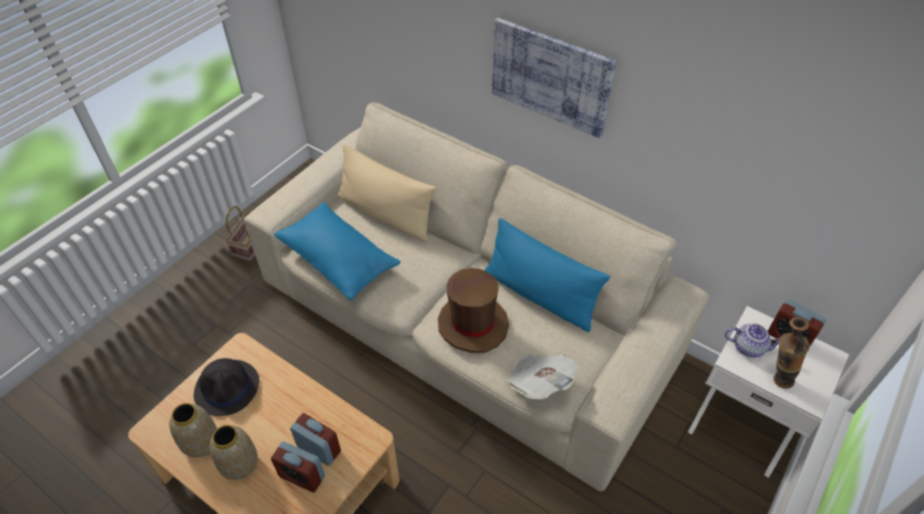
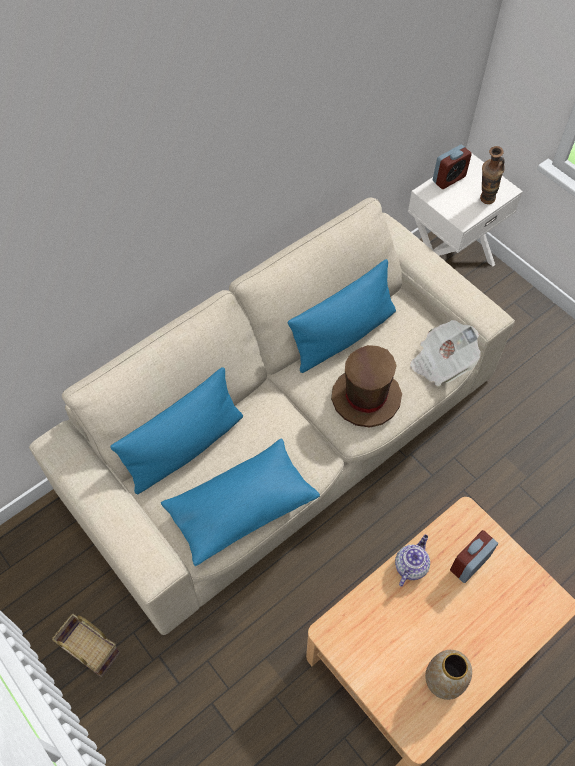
camera: 75 degrees left, 10 degrees up
(227, 388) = (380, 649): black hat -> none
(239, 464) = (474, 641): vase -> none
(302, 476) = (495, 582): alarm clock -> none
(385, 214) = (185, 448): beige pillow -> blue pillow
(550, 76) = (226, 183): picture -> none
(749, 347) = (452, 206): teapot -> teapot (410, 565)

